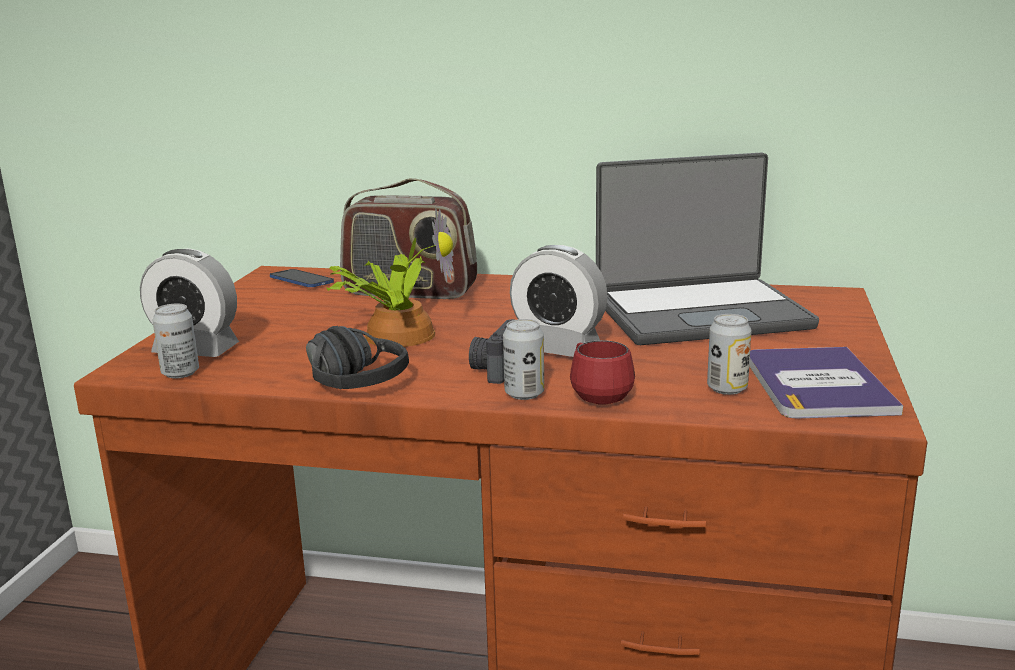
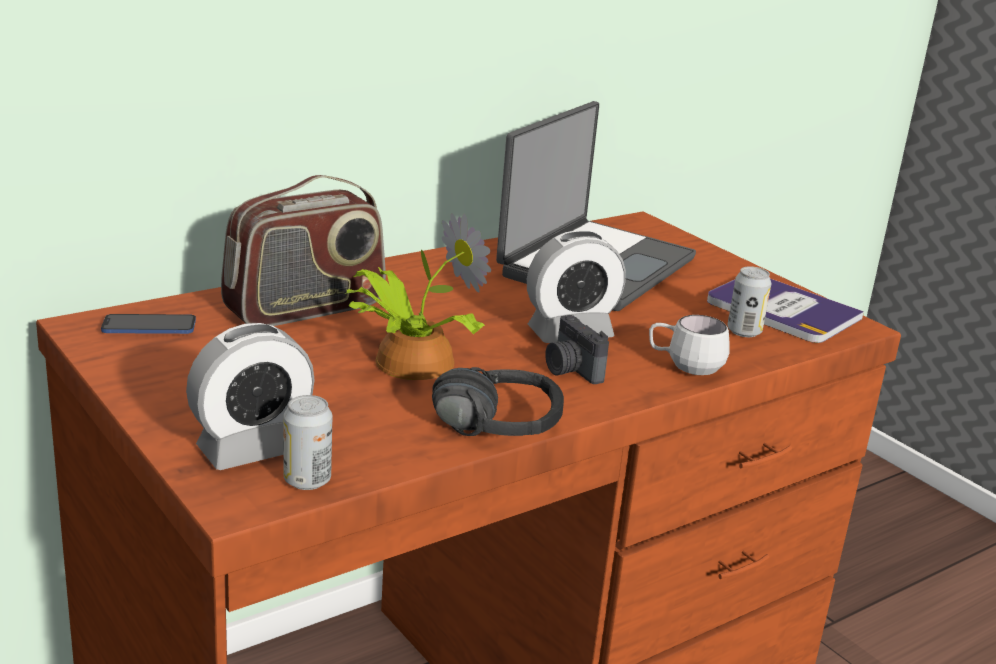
camera: 50 degrees left, 5 degrees up
(524, 393) = (639, 384): can -> none
(596, 395) = (684, 367): red mug -> white mug

